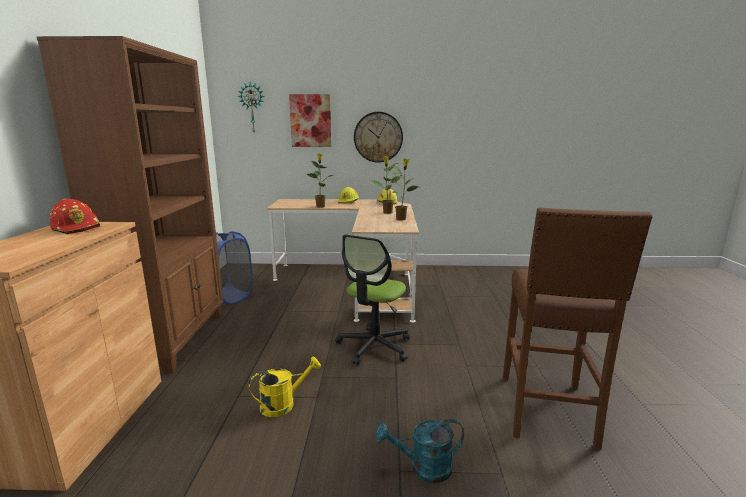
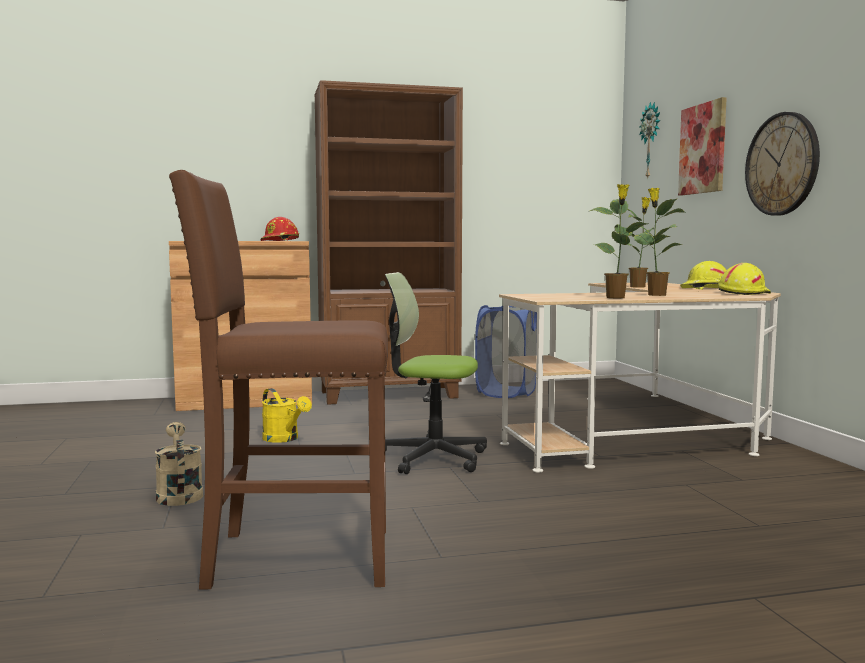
camera: 75 degrees right, 10 degrees down
(423, 468) = (178, 494): turquoise watering can -> beige watering can

